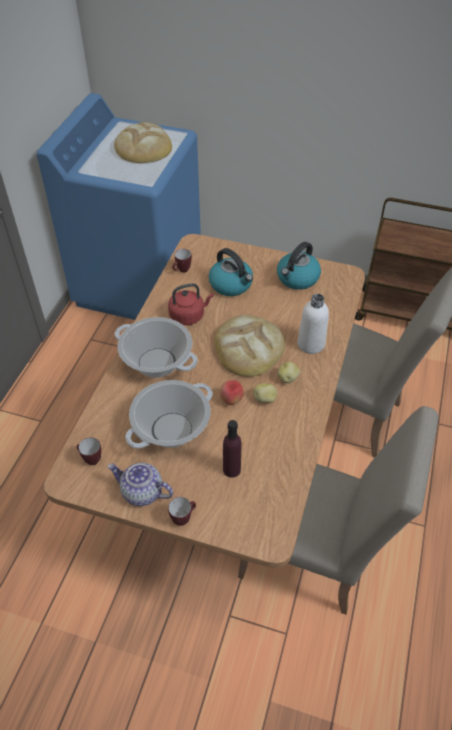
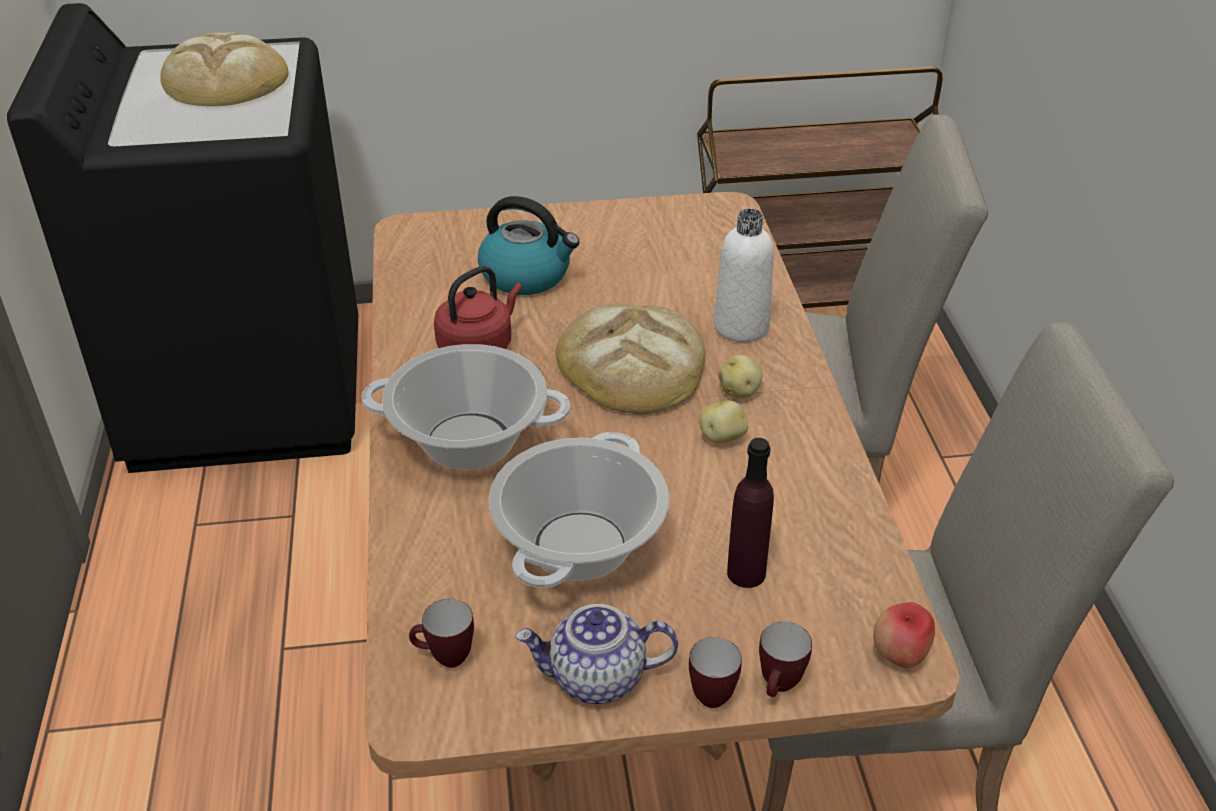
camera: 25 degrees left, 10 degrees down
(139, 284) = (247, 394): blue washing machine -> black washing machine
(182, 271) = (413, 278): mug -> mug (779, 688)
(231, 400) = (661, 459): apple -> apple (899, 656)
(297, 278) = (642, 235): kettle -> none

